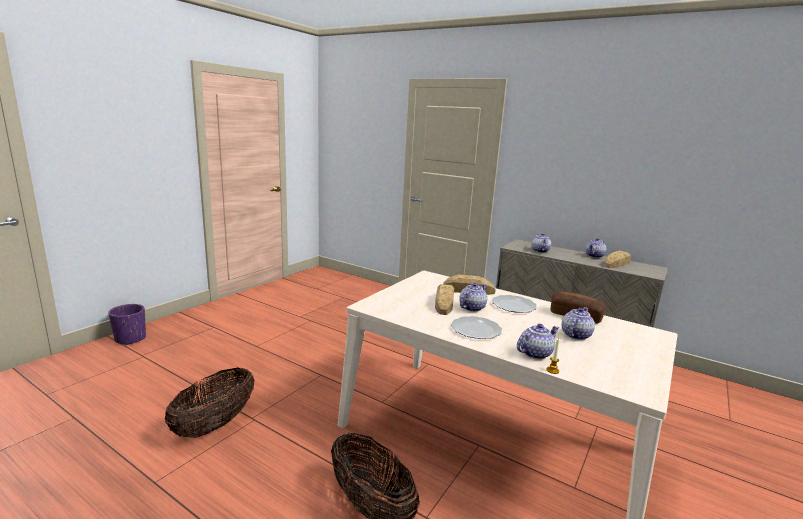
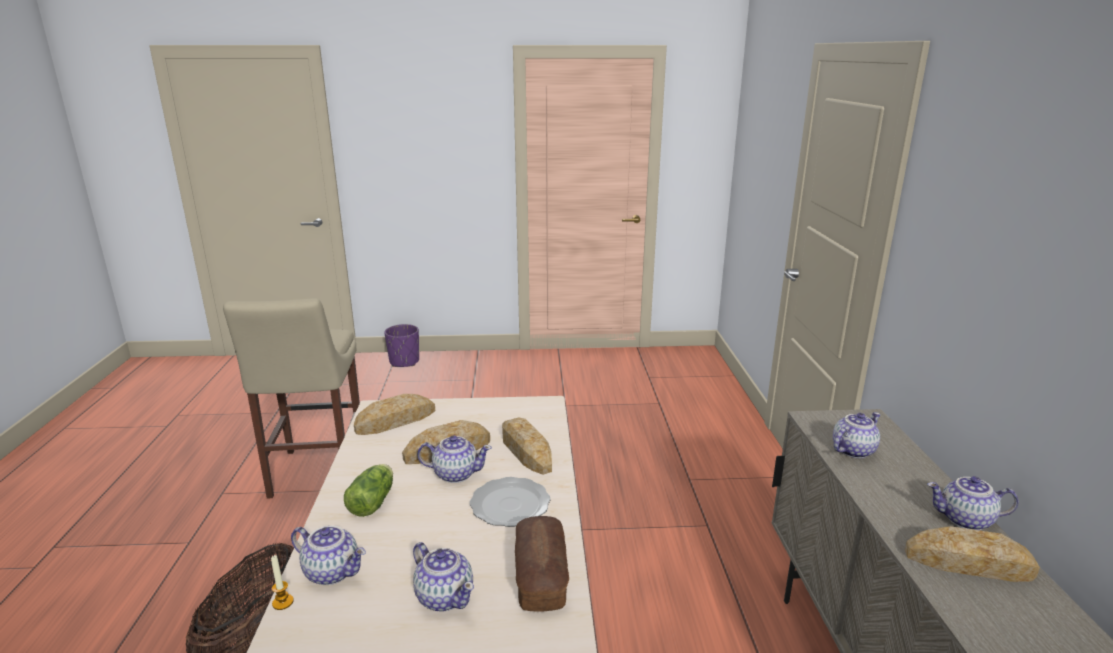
camera: 55 degrees right, 5 degrees up
(214, 424) = (316, 474): basket -> beige stool
(391, 305) = (396, 421): none -> bread
(476, 330) = (374, 501): plate -> lettuce
(575, 335) = (444, 596): teapot -> teapot turned 45 degrees clockwise

